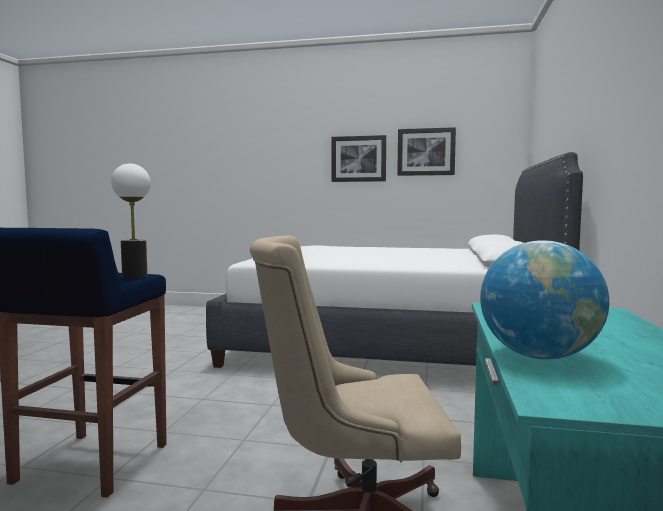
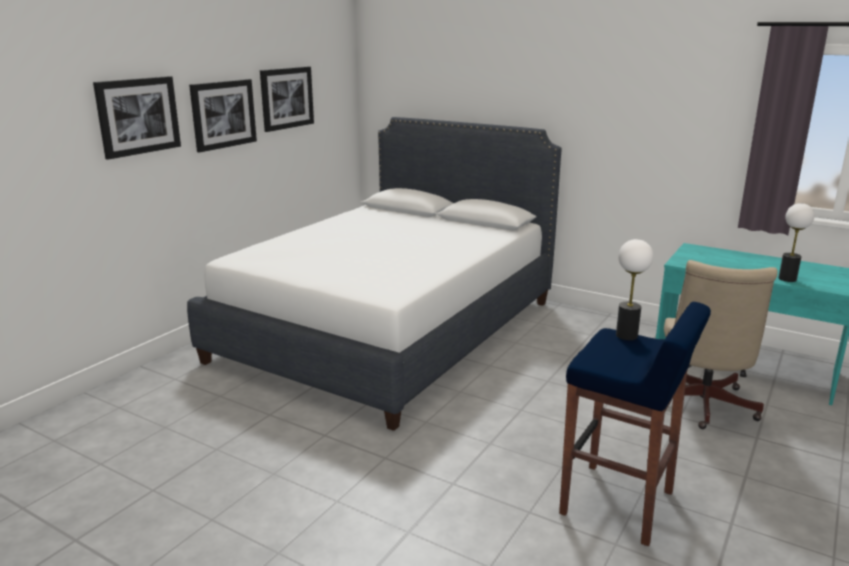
camera: 70 degrees left, 15 degrees up
(291, 154) = (138, 116): none -> picture
(539, 356) = (787, 279): globe -> table lamp

